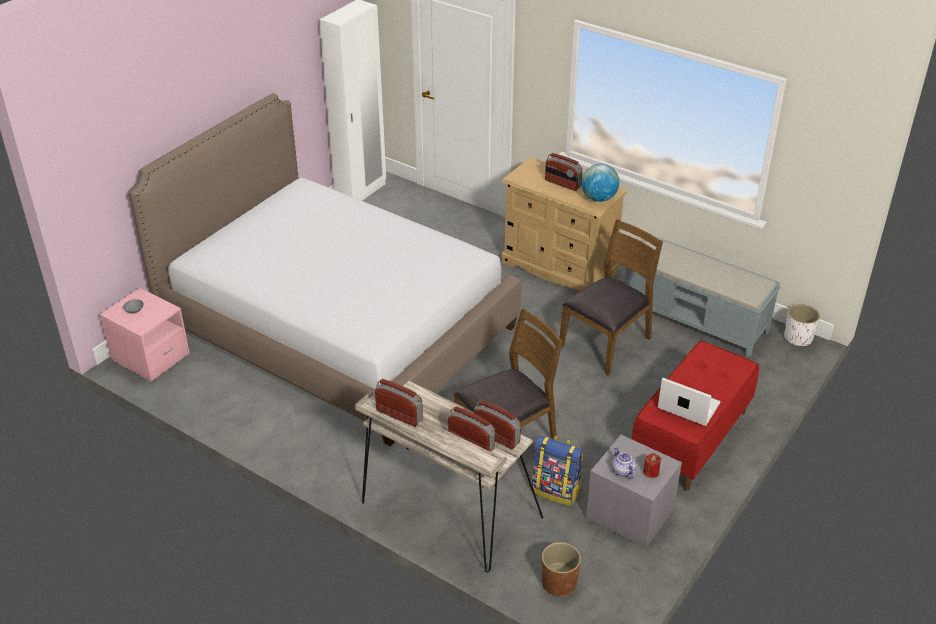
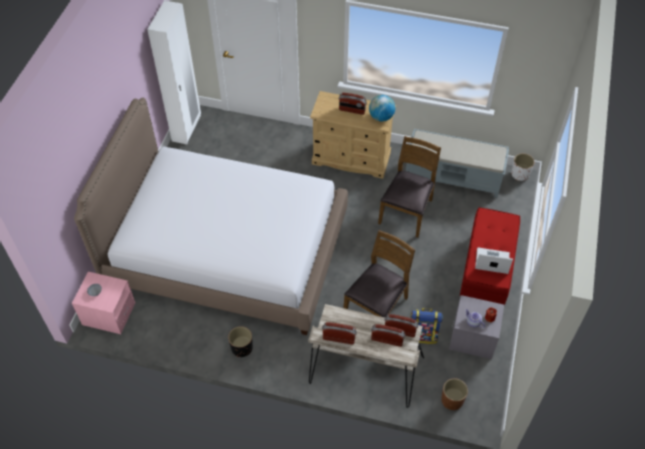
camera: 20 degrees left, 15 degrees up
(294, 437) = (241, 348): none -> black planter

